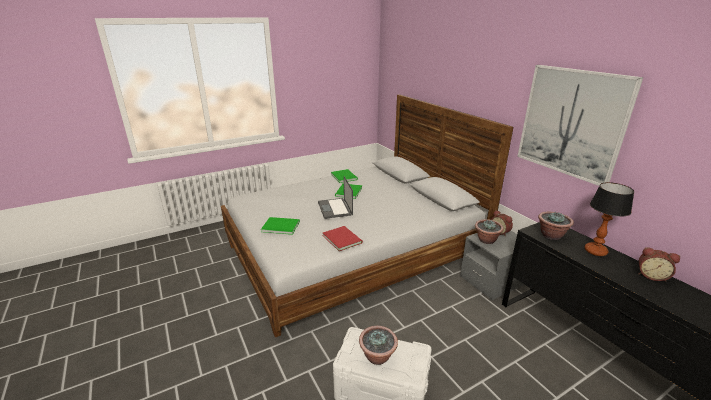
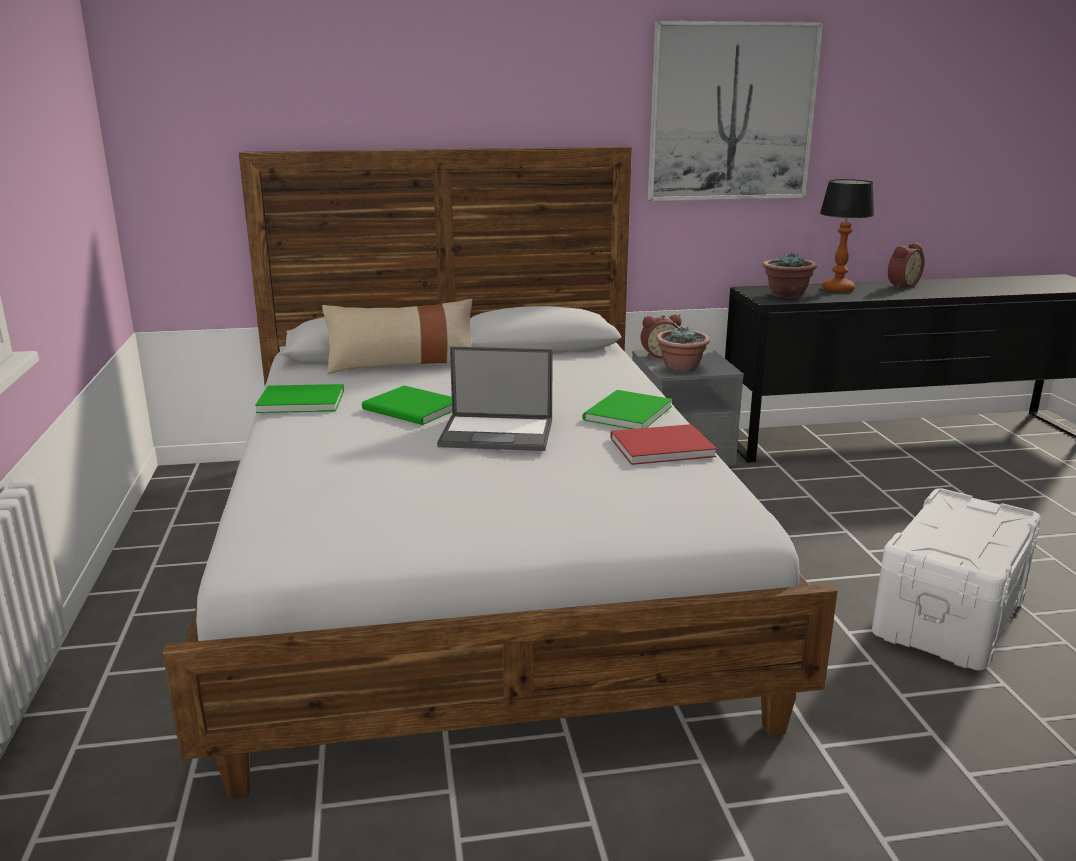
camera: 70 degrees left, 5 degrees down
(280, 226) = (542, 508): green book -> green book (625, 413)
(377, 357) = (968, 536): potted plant -> none
(391, 181) = (402, 365): none -> beige pillow

